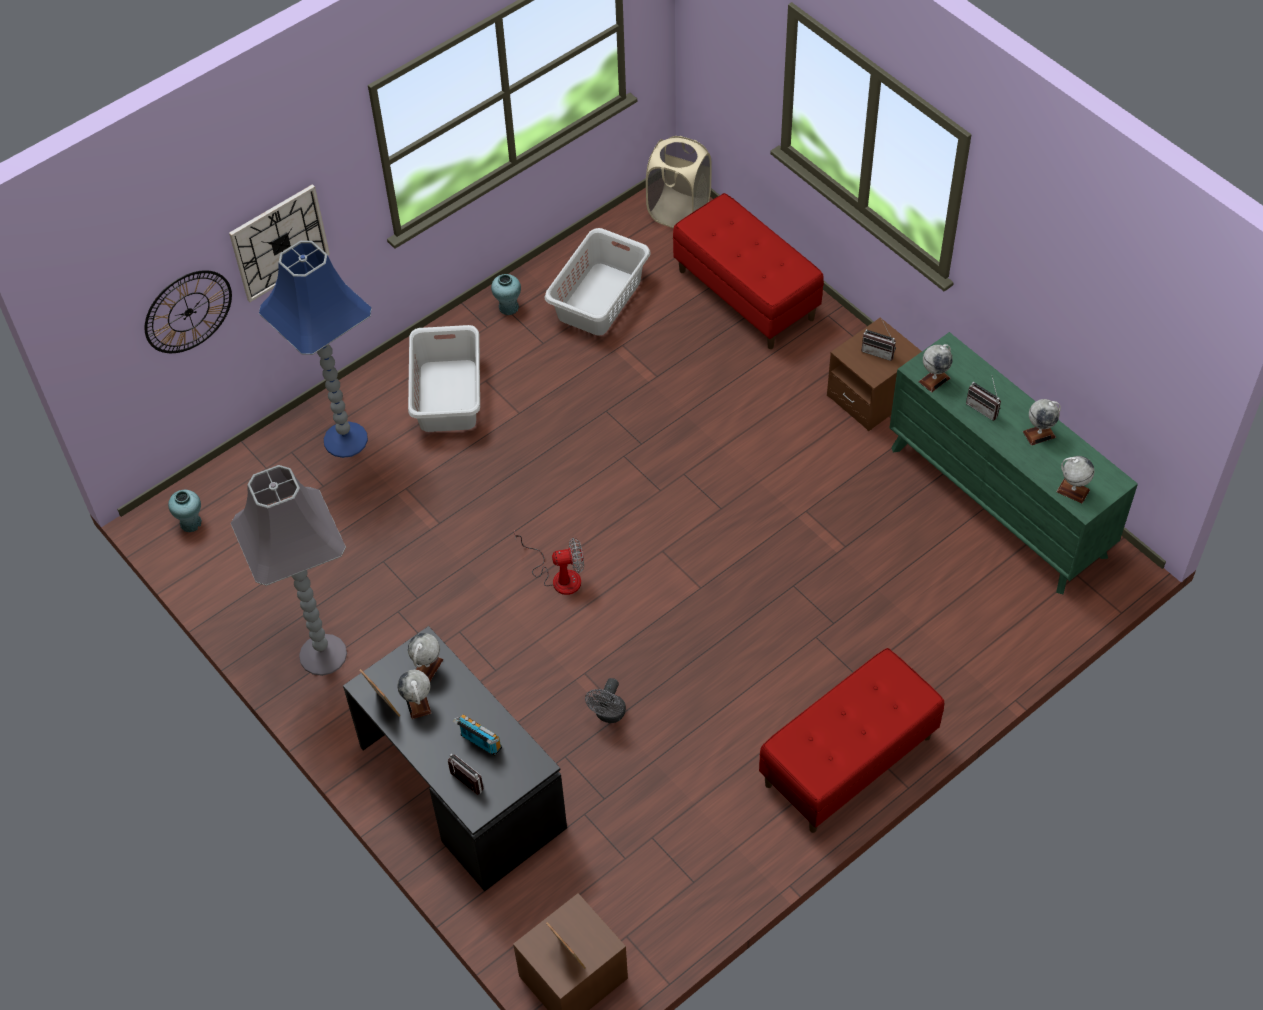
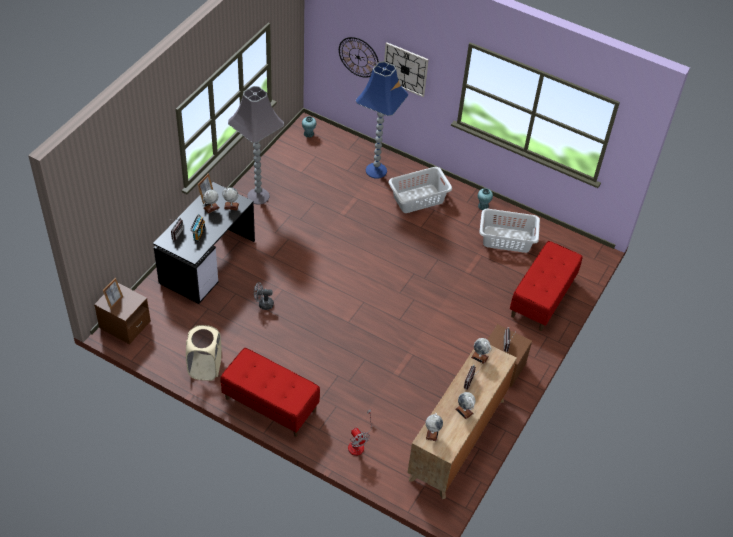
camera: 65 degrees right, 5 degrees down
(558, 576) = (332, 266): fan -> fan (358, 443)
(678, 211) = (583, 257): beige laundry basket -> beige laundry basket (205, 367)
(998, 502) = (457, 439): green dresser -> brown dresser

